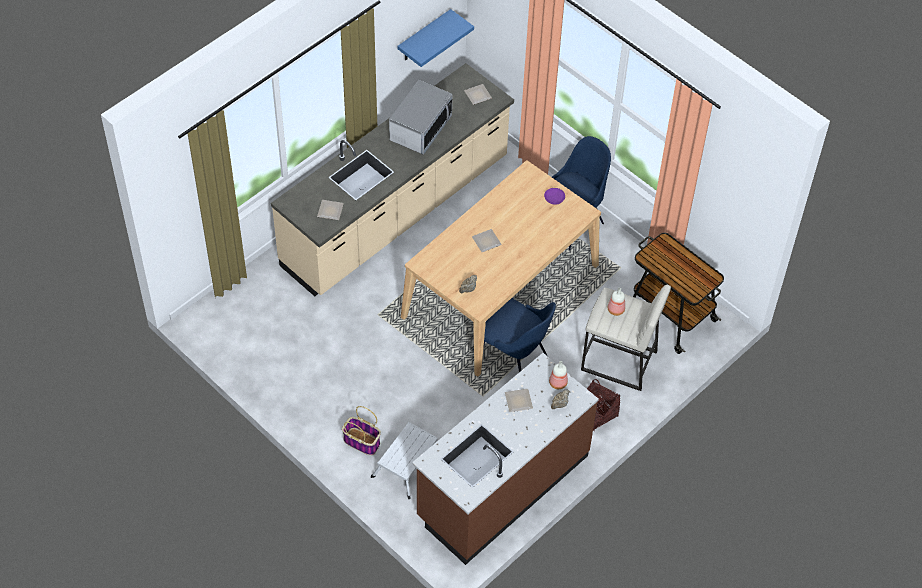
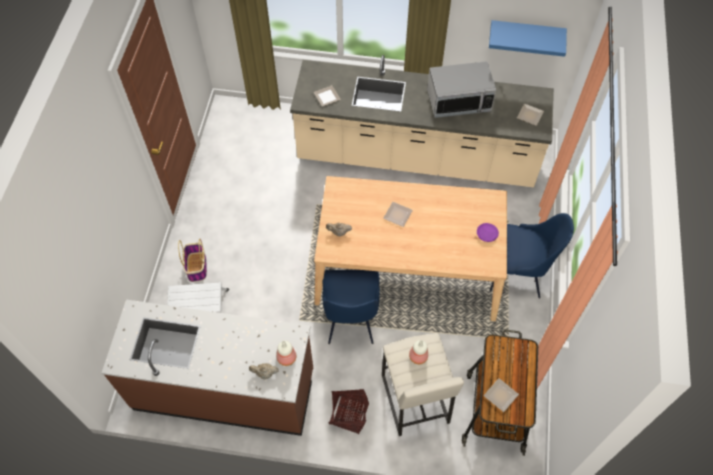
camera: 55 degrees right, 5 degrees up
(519, 402) = (244, 340): plate -> plate (501, 397)

